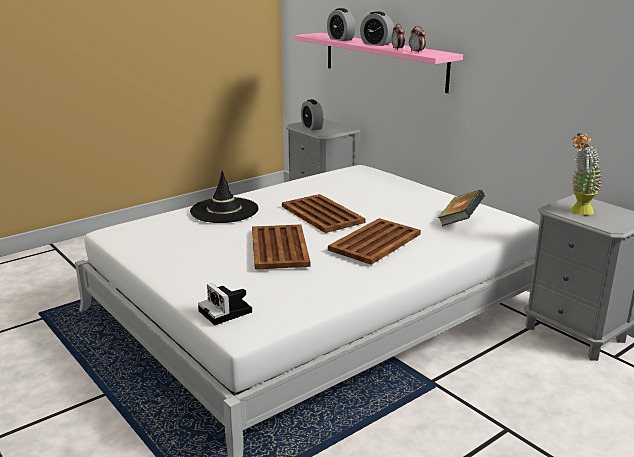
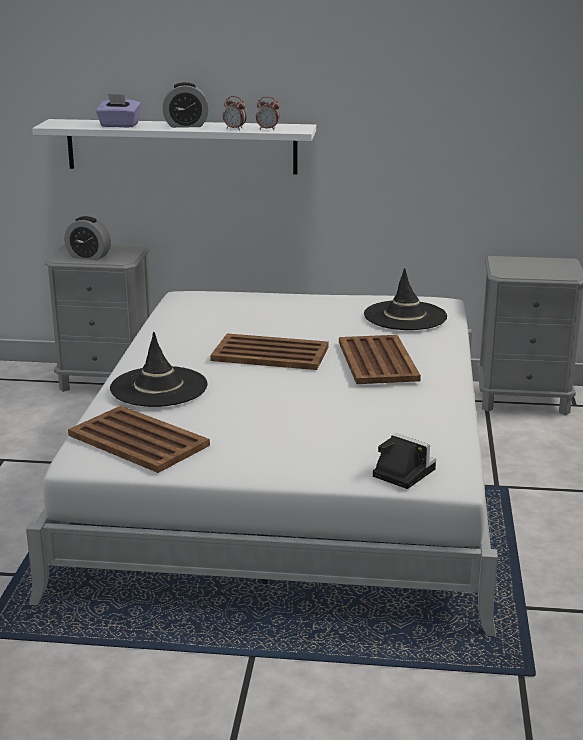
camera: 45 degrees left, 0 degrees up
(227, 312) = (401, 472): camera -> camera turned 150 degrees counterclockwise
(279, 247) = (309, 399): brown tray -> brown tray (137, 440)
(340, 39) = (119, 125): alarm clock -> purple tissue box
(383, 61) = (181, 146): pink shelf -> white shelf
(460, 221) = (405, 316): book -> black hat
(578, 212) = (525, 271): potted plant -> none

